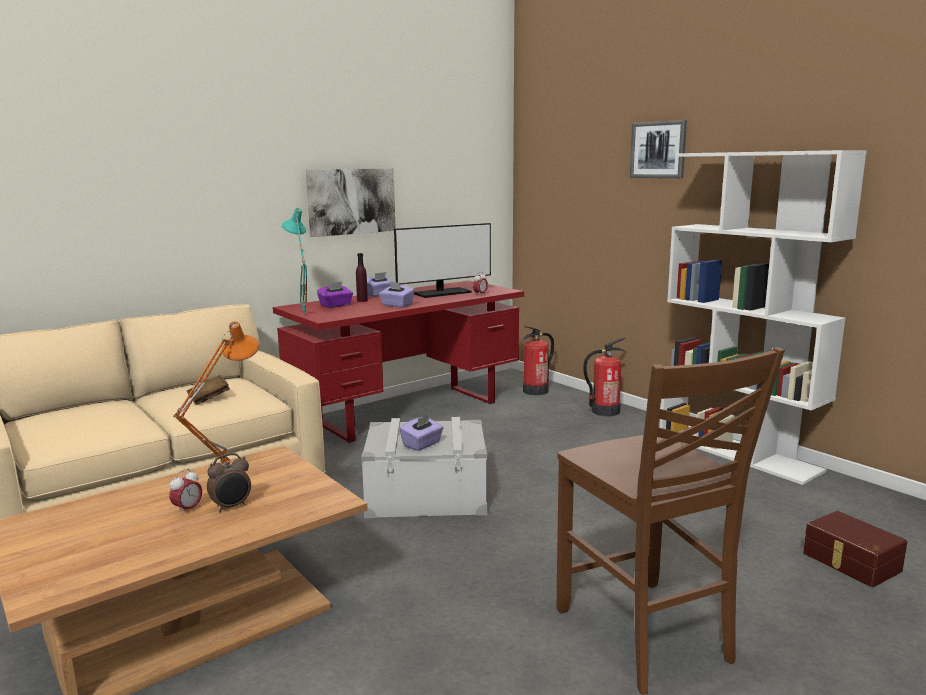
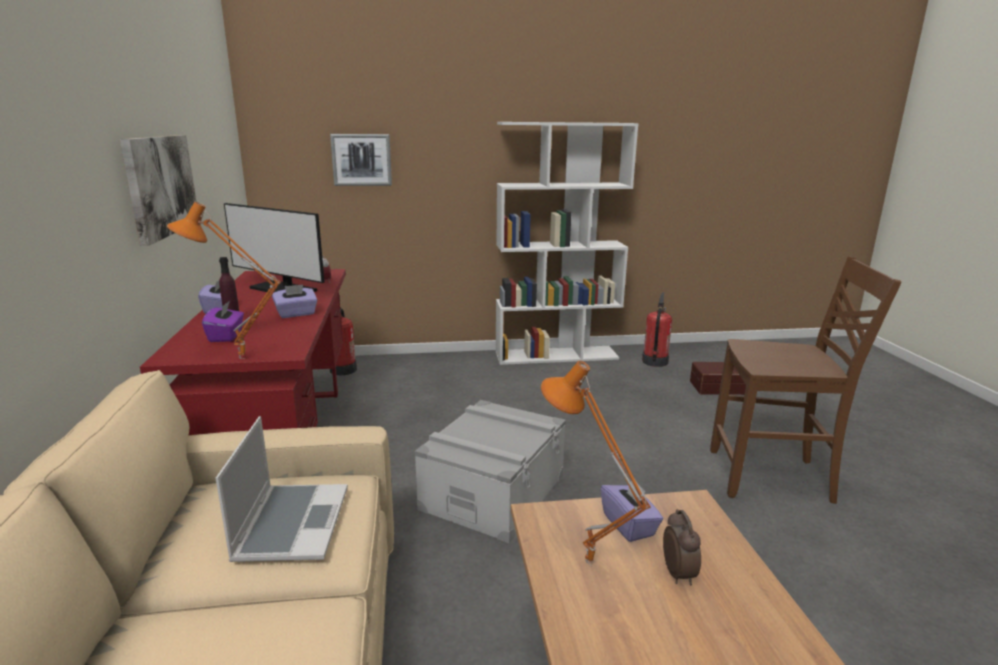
camera: 60 degrees left, 5 degrees up
(188, 510) = (671, 610): alarm clock -> none
(209, 399) = (291, 523): brown book -> laptop
(302, 315) = (239, 359): turquoise table lamp -> orange table lamp
(422, 444) = (513, 440): purple tissue box -> purple tissue box (629, 525)
(442, 293) = (283, 289): monitor -> monitor turned 120 degrees clockwise
(604, 411) = (430, 363): fire extinguisher -> fire extinguisher (654, 362)
(658, 150) = (445, 117): picture -> picture (361, 160)

